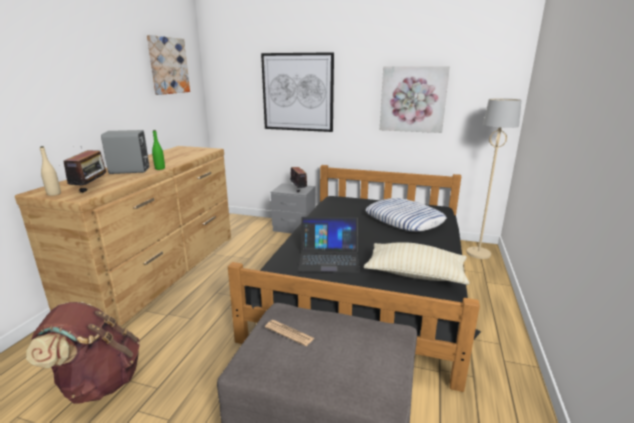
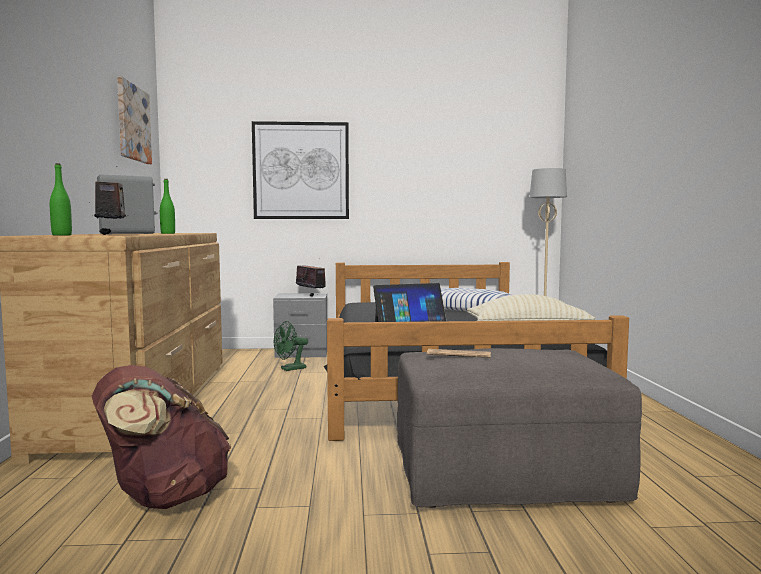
camera: 20 degrees left, 15 degrees down
(54, 194) = (61, 235): beige bottle -> green bottle
(273, 247) = (290, 369): none -> green fan
(413, 99) = (445, 177): picture -> none

